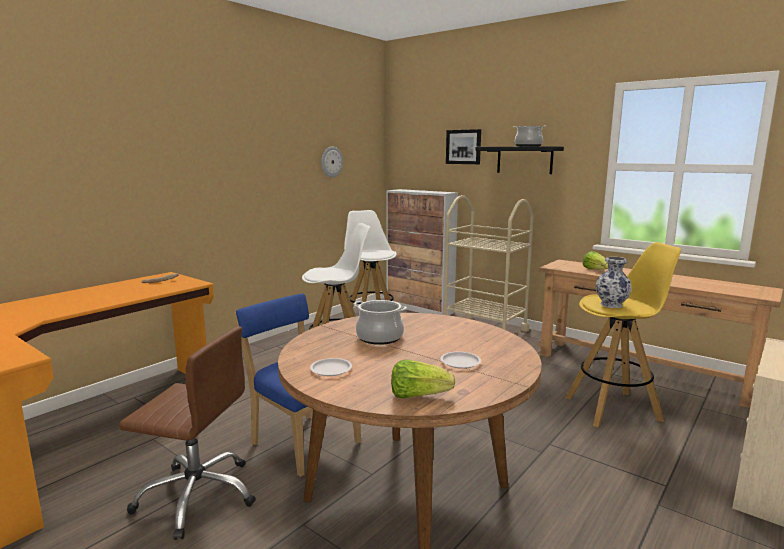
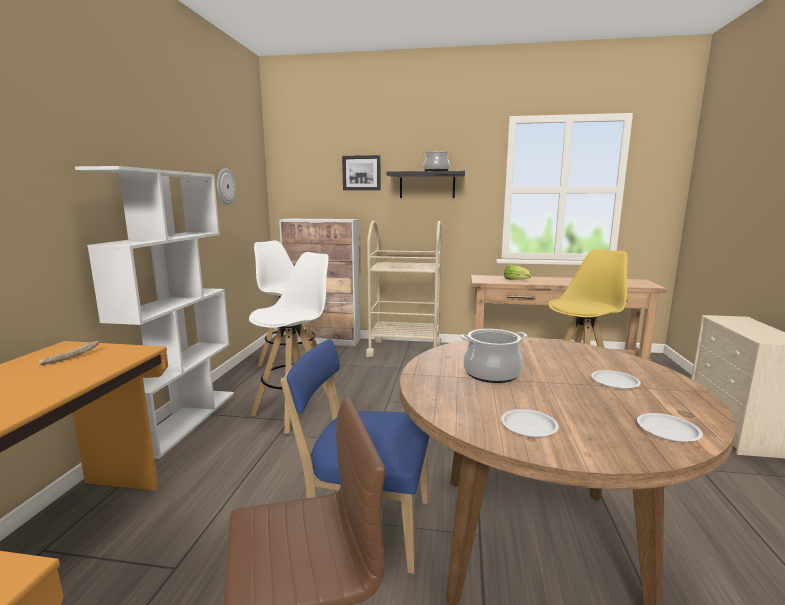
camera: 30 degrees left, 0 degrees up
(260, 347) = (184, 420): none -> white bookcase
(418, 396) = (667, 431): lettuce -> white plate
(611, 305) = (584, 306): vase -> none

